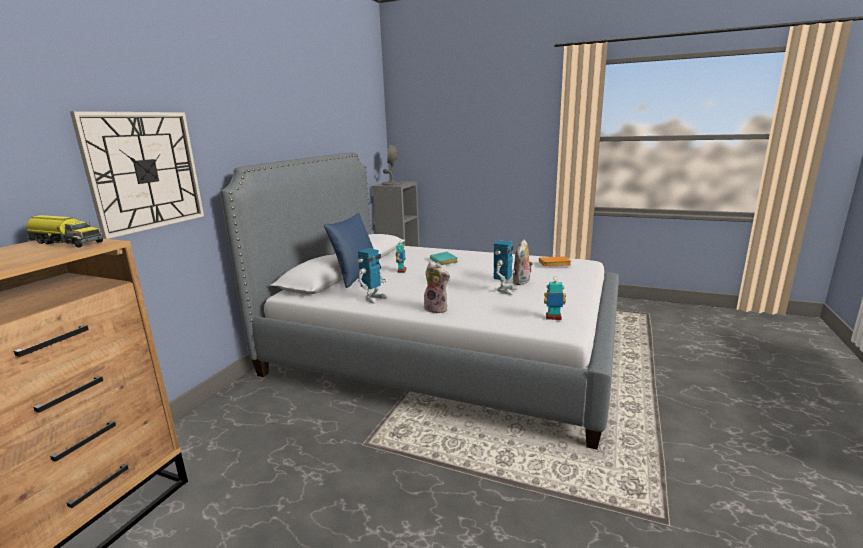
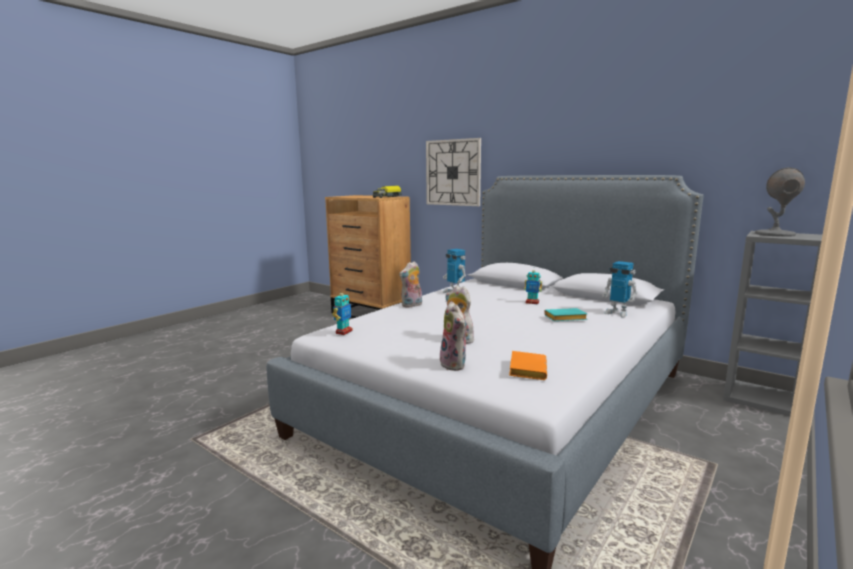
camera: 105 degrees right, 5 degrees down
(356, 277) = (518, 290): blue pillow -> none
(504, 290) = (430, 326): toy robot -> toy robot (617, 313)
(568, 278) = (455, 365): none -> plush toy

